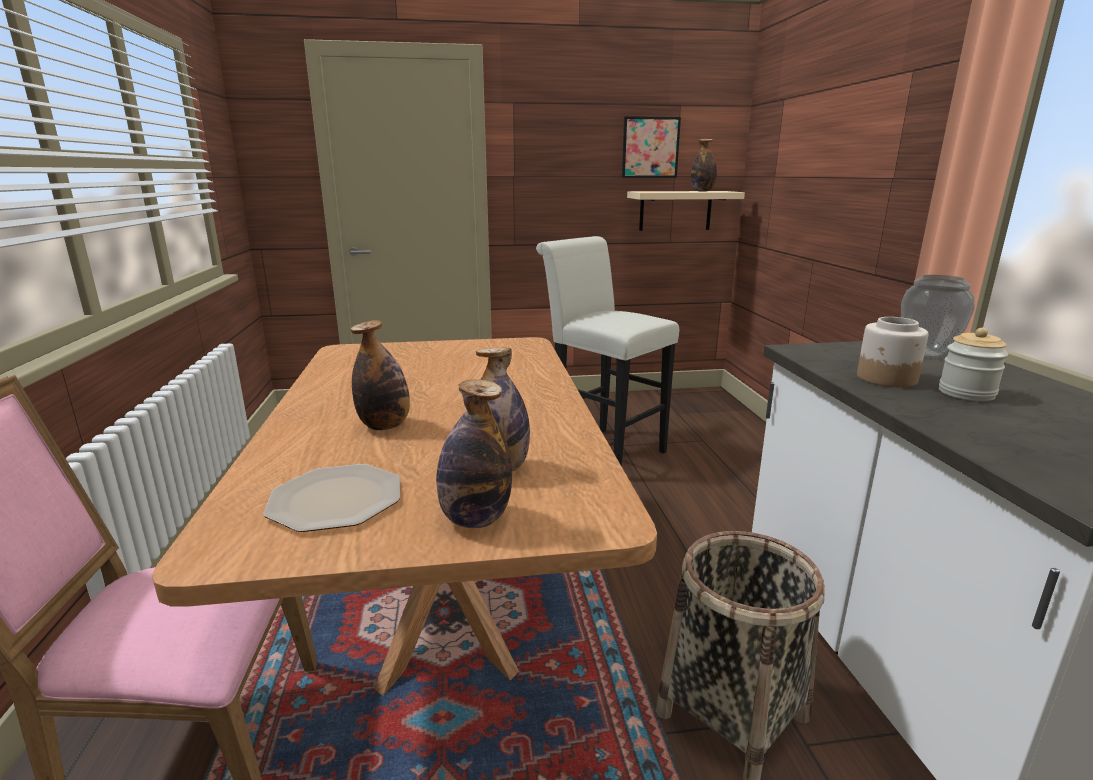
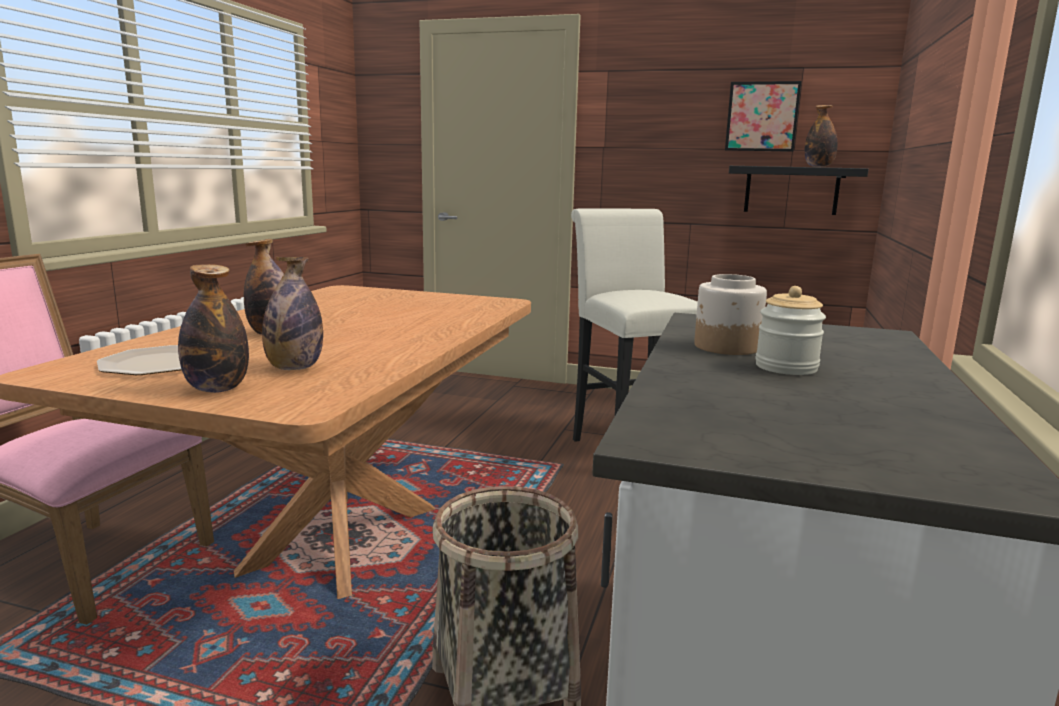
camera: 25 degrees right, 5 degrees down
(675, 210) = (791, 190): beige shelf -> black shelf
(925, 354) = (846, 339): vase -> none

